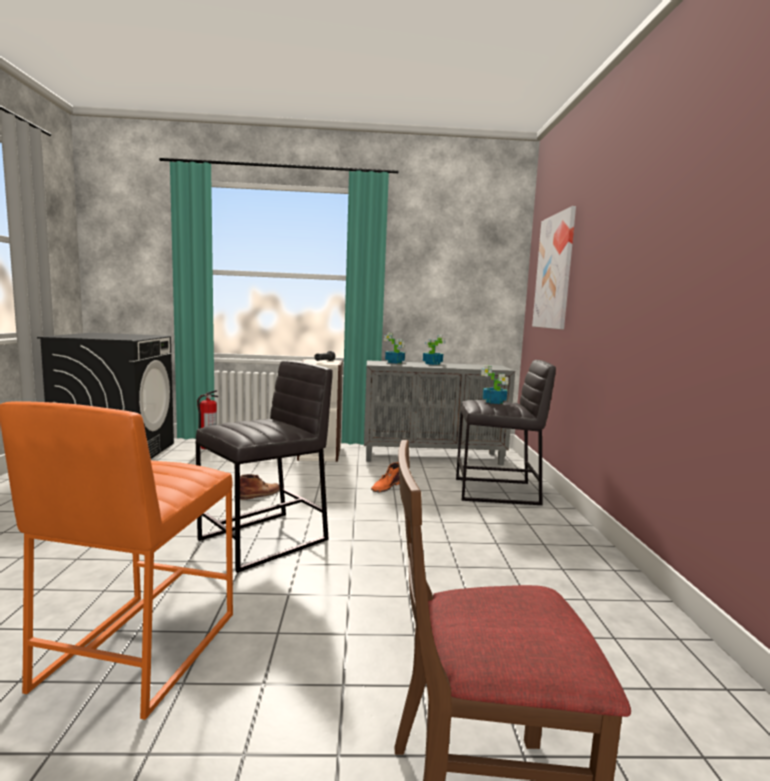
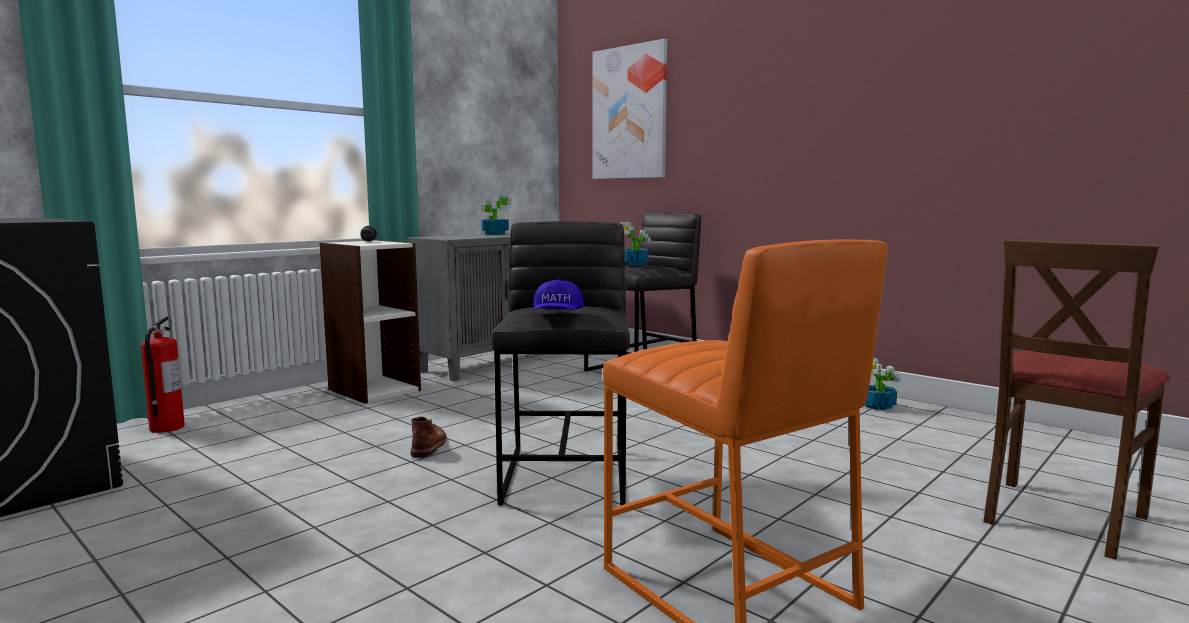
camera: 45 degrees left, 0 degrees up
(228, 427) = (557, 315): none -> blue cap
(386, 486) = (542, 395): orange boot -> none
(395, 362) = (453, 236): potted plant -> potted plant (878, 406)

